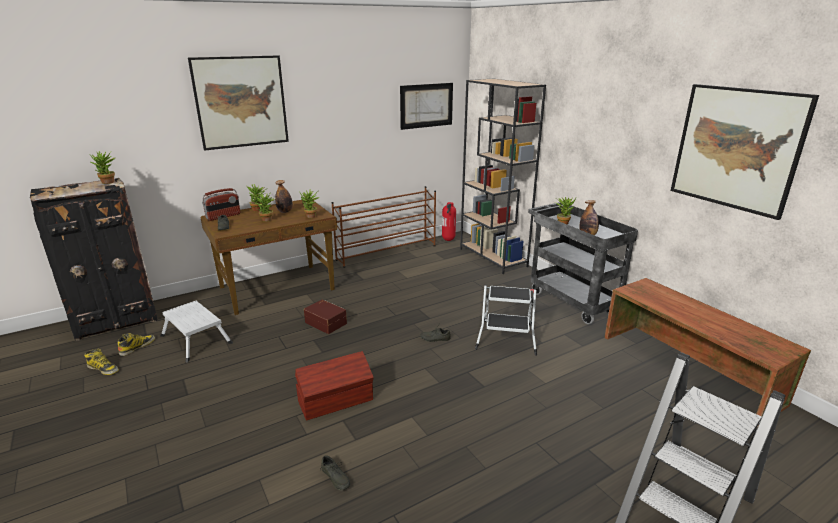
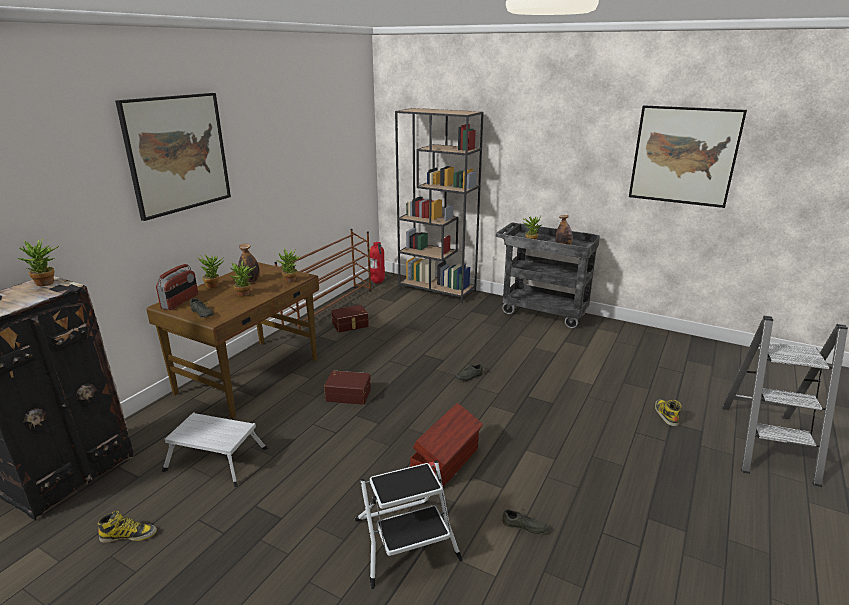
camera: 30 degrees left, 0 degrees up
(137, 347) = (145, 494): boot -> boot (665, 414)
(388, 269) = (350, 325): none -> brown storage box
(426, 105) = (345, 141): picture -> none
(506, 337) = (525, 357): step ladder -> step ladder (404, 541)
(689, 368) = (669, 341): brown bench -> none

